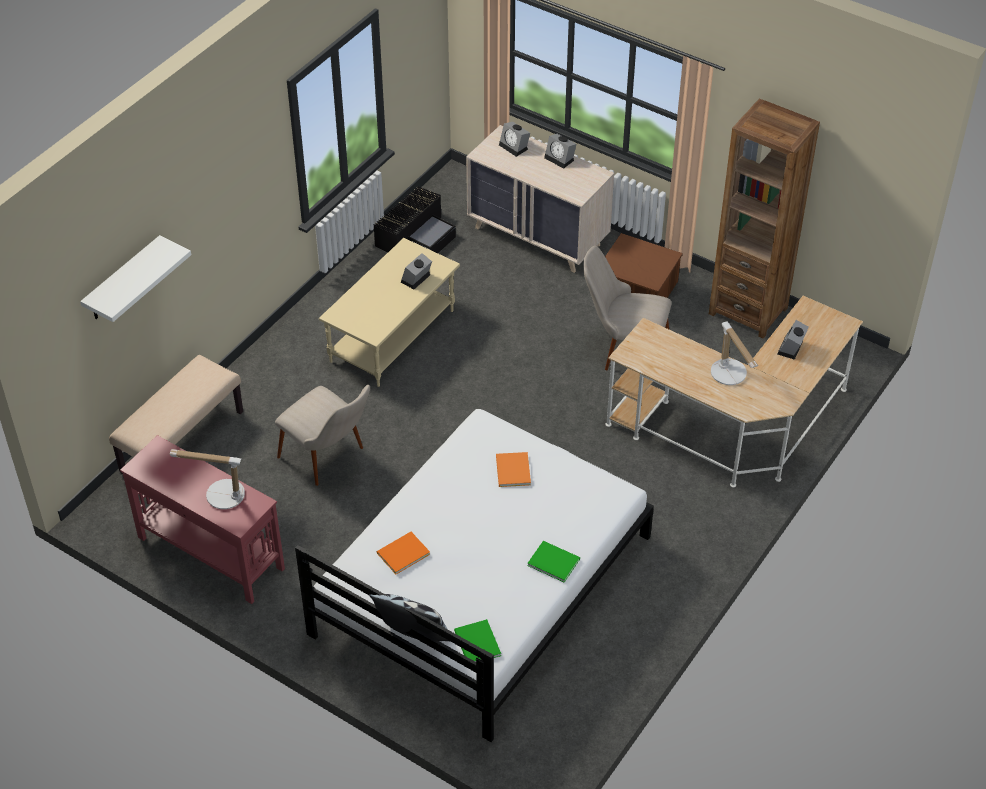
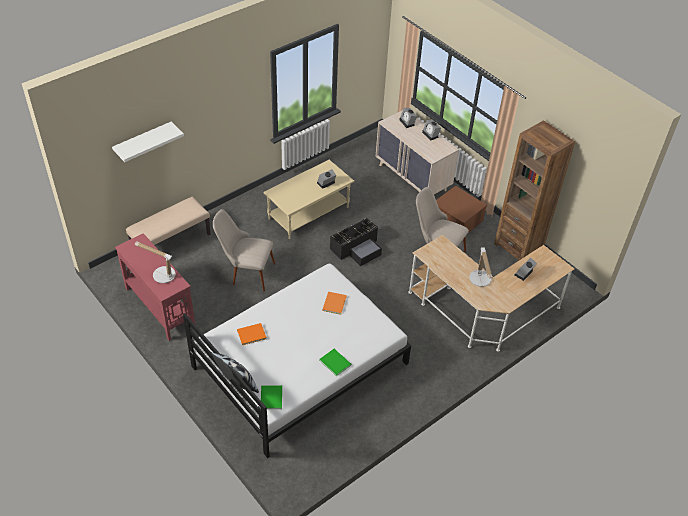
camera: 15 degrees right, 0 degrees up
(330, 459) = (246, 272): beige chair -> beige chair turned 135 degrees clockwise
(416, 235) = (345, 161): black storage box -> black storage box (357, 248)

